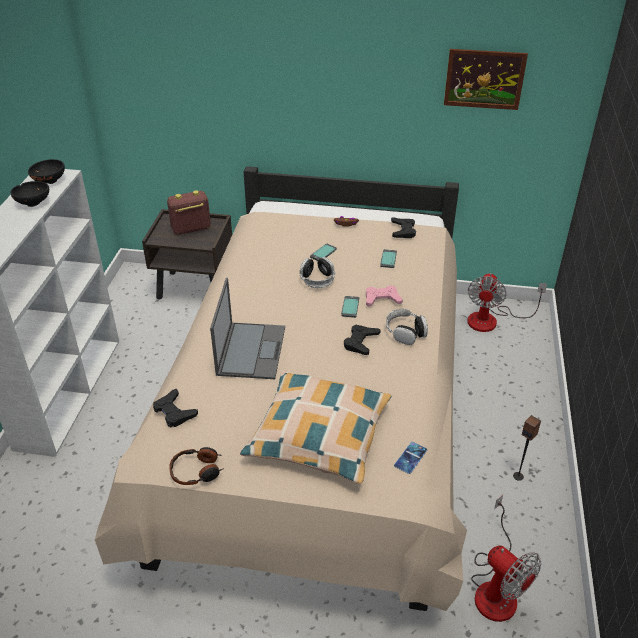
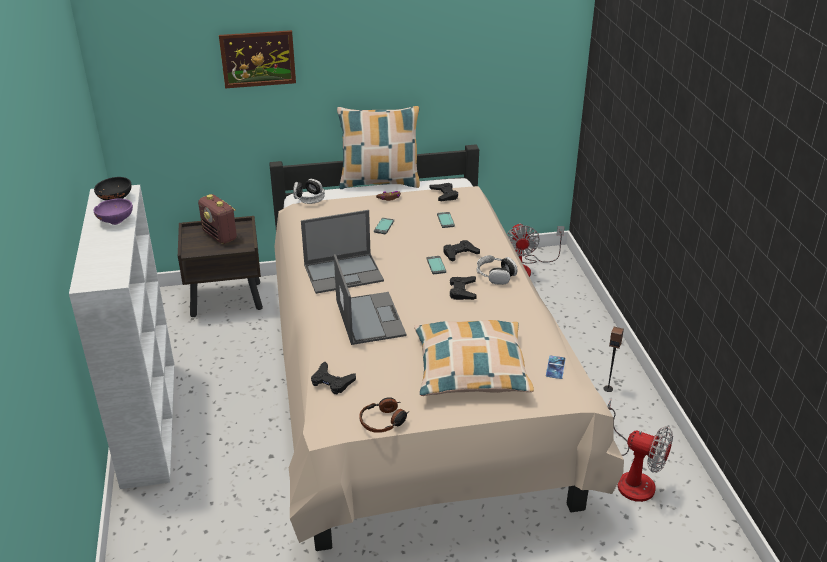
camera: 20 degrees left, 5 degrees down
(33, 202) = (115, 220): black bowl -> purple bowl
(190, 229) = (220, 236): radio -> radio turned 90 degrees counterclockwise
(256, 295) = (344, 273): none -> laptop
(317, 279) = (392, 249): headphones -> headphones (309, 198)
(348, 205) = (379, 182): none -> pillow
(382, 299) = (460, 254): pink game controller -> black game controller
(484, 79) = (489, 45): picture -> picture (258, 59)

